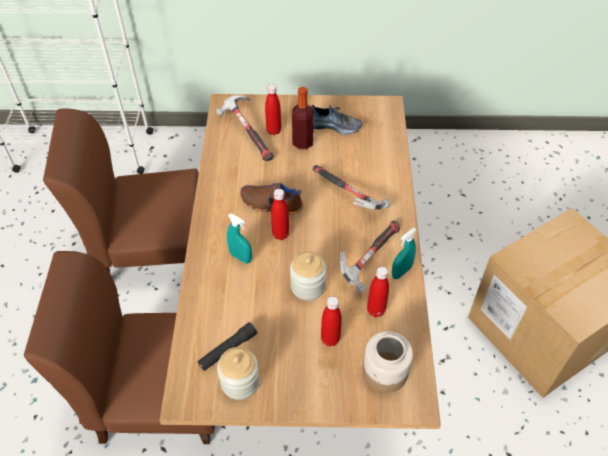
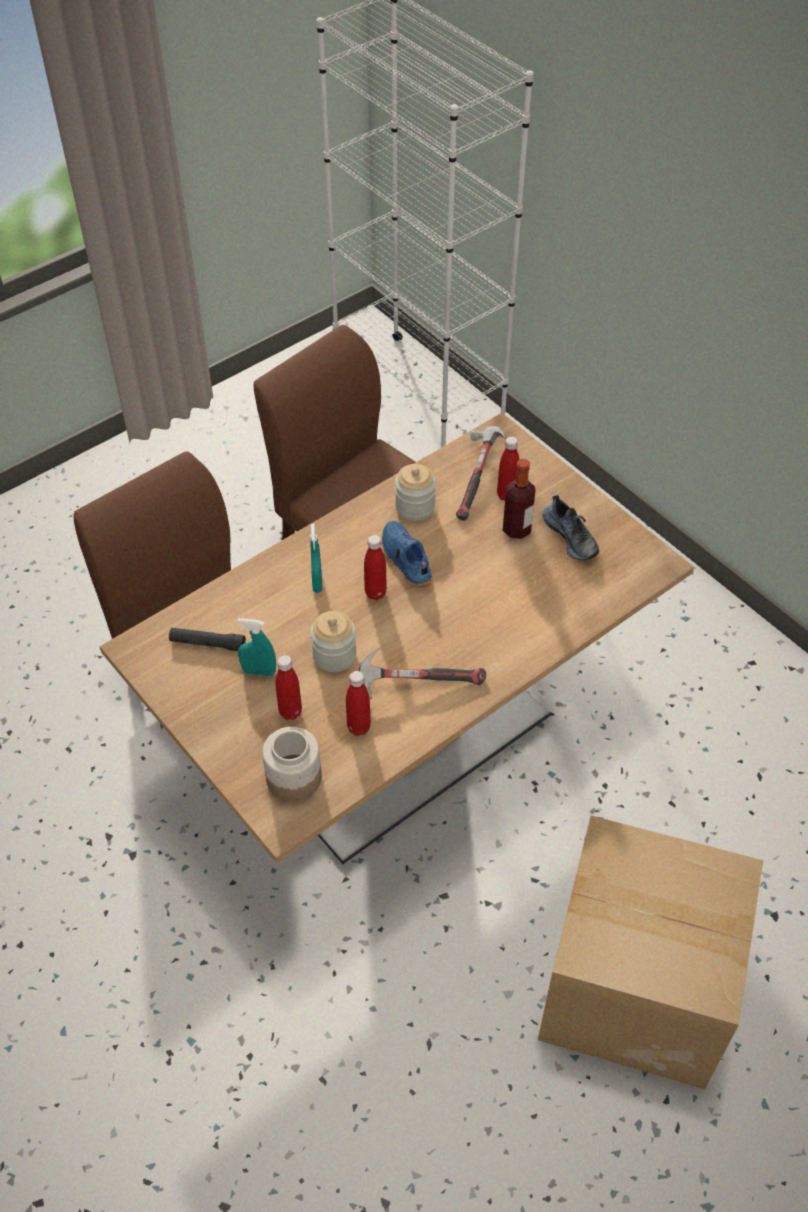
camera: 50 degrees right, 0 degrees up
(240, 382) = (183, 675): jar -> jar (415, 507)
(271, 205) = (405, 561): brown shoe -> blue shoe
(348, 196) = (483, 614): hammer -> none
(401, 272) = (428, 719): turquoise spray bottle -> turquoise spray bottle (259, 671)

